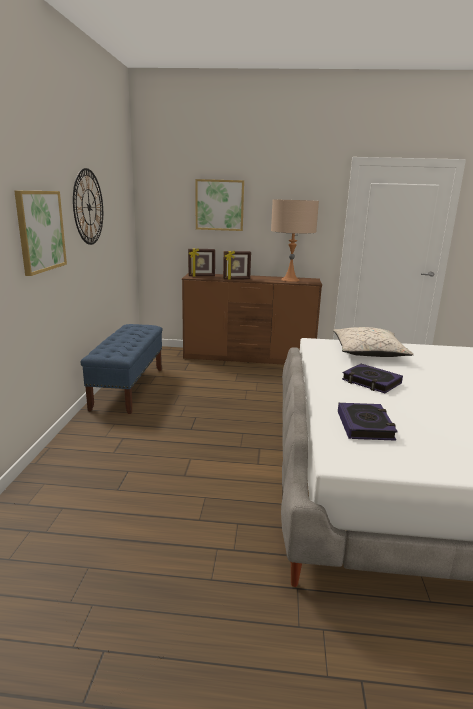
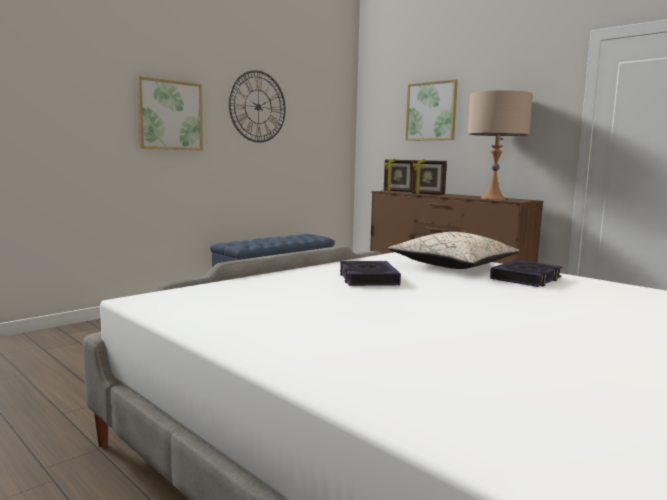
camera: 40 degrees right, 10 degrees down
(365, 425) = (243, 294): book -> book (526, 278)

